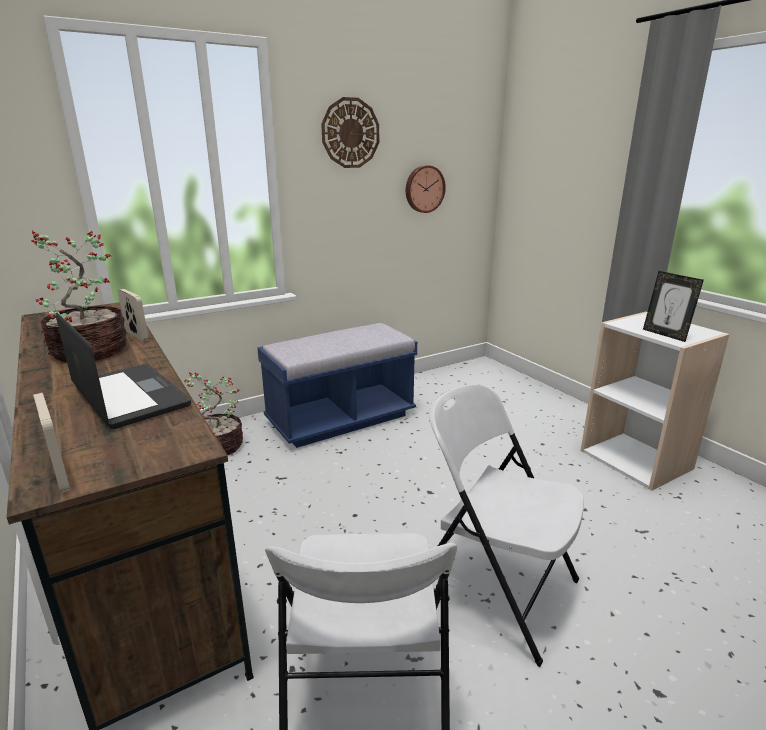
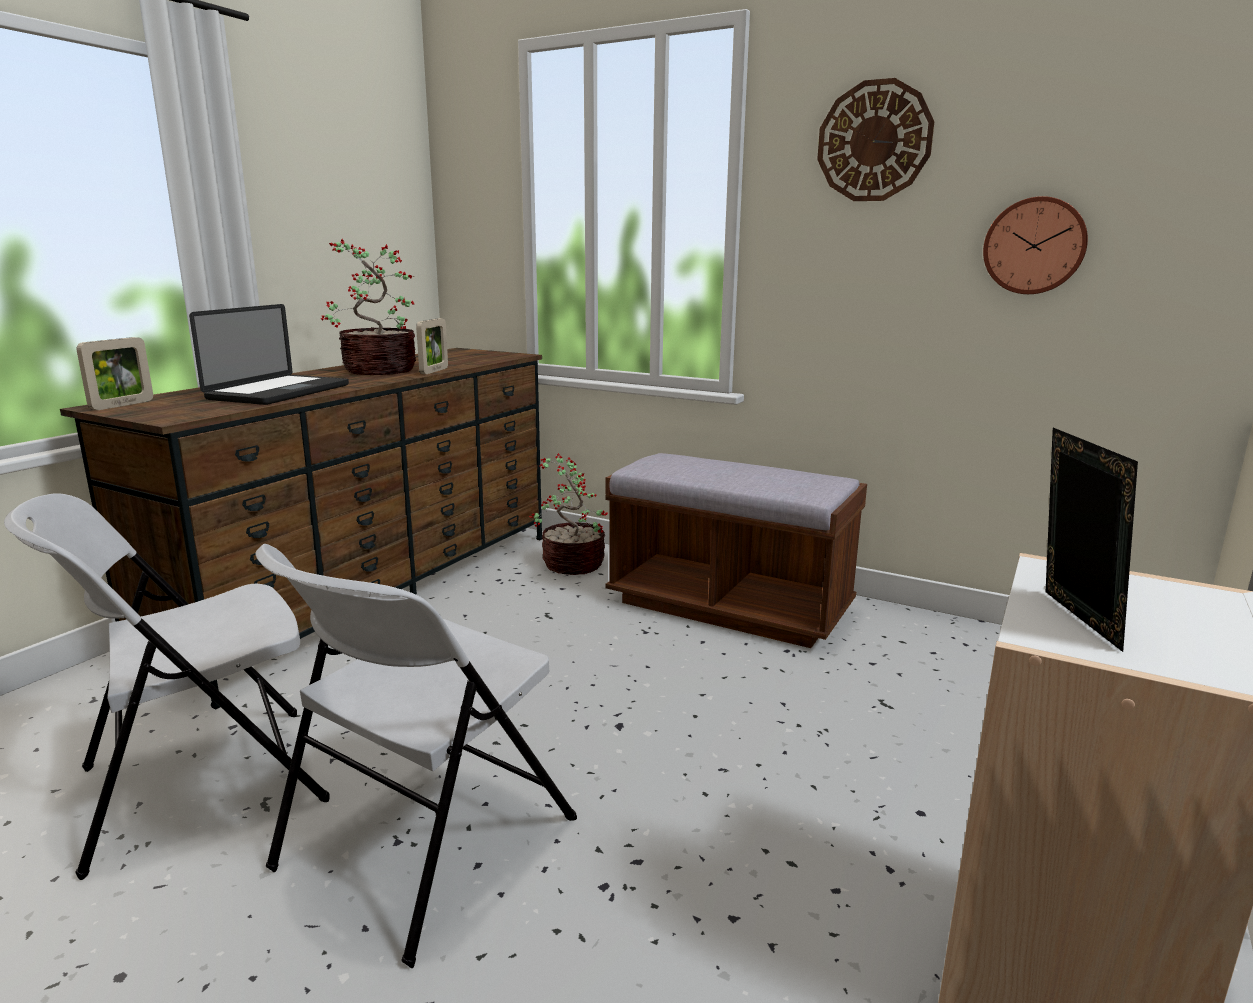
camera: 60 degrees right, 5 degrees down
(341, 419) = (729, 607): blue bench -> brown bench
(494, 588) = (427, 842): white chair -> white chair turned 150 degrees counterclockwise
(665, 334) = (1070, 619): picture frame -> picture frame turned 150 degrees clockwise

